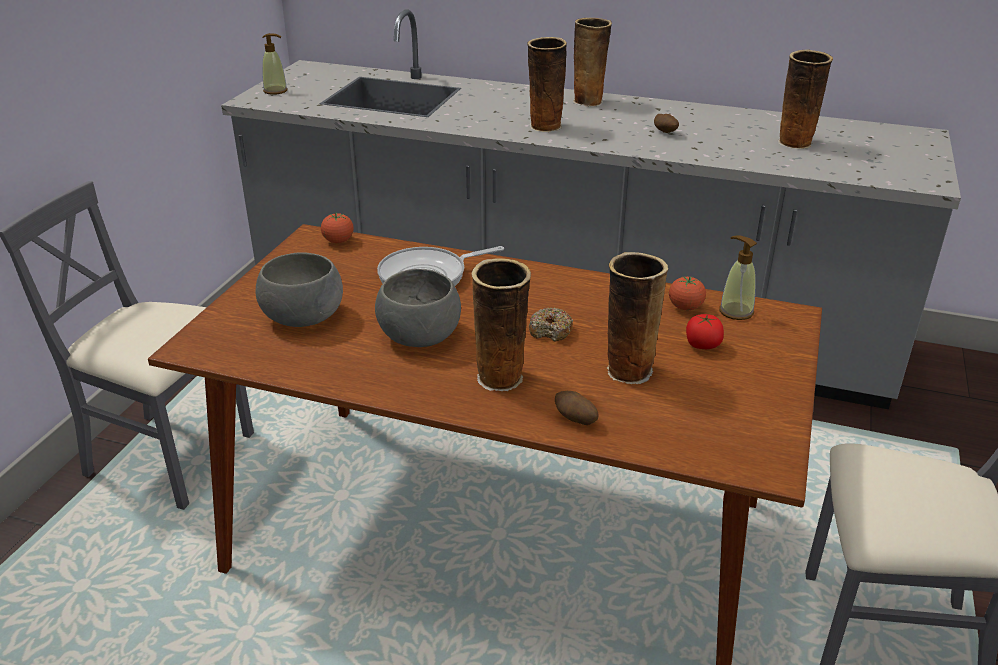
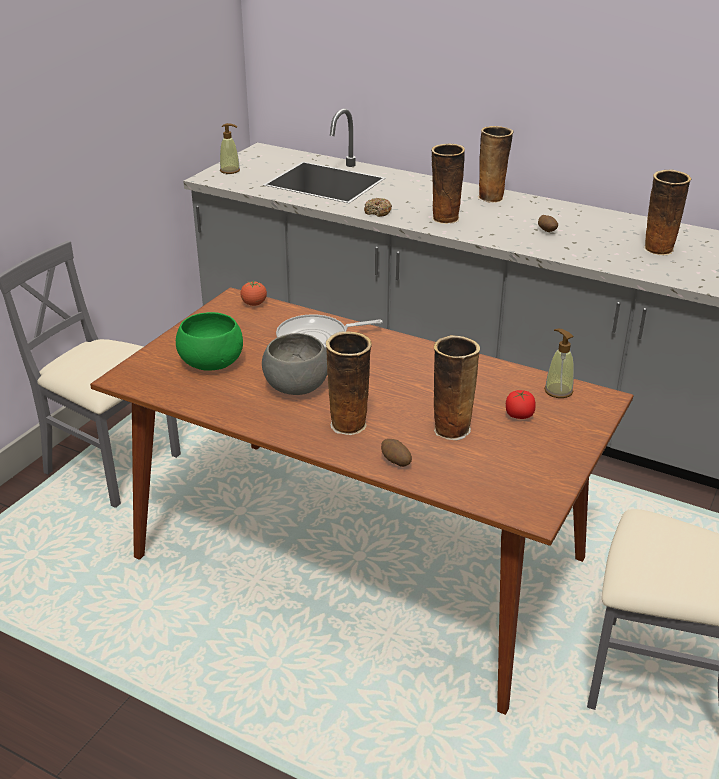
camera: 10 degrees right, 0 degrees up
(302, 317) = (210, 363): grey bowl -> green bowl
(550, 331) = (400, 392): donut -> donut (378, 212)
(685, 307) = (517, 384): tomato -> none

